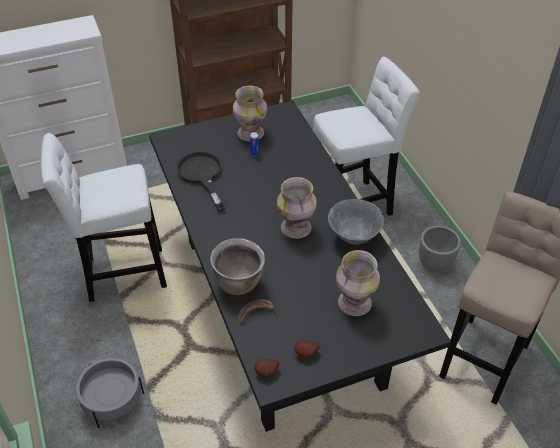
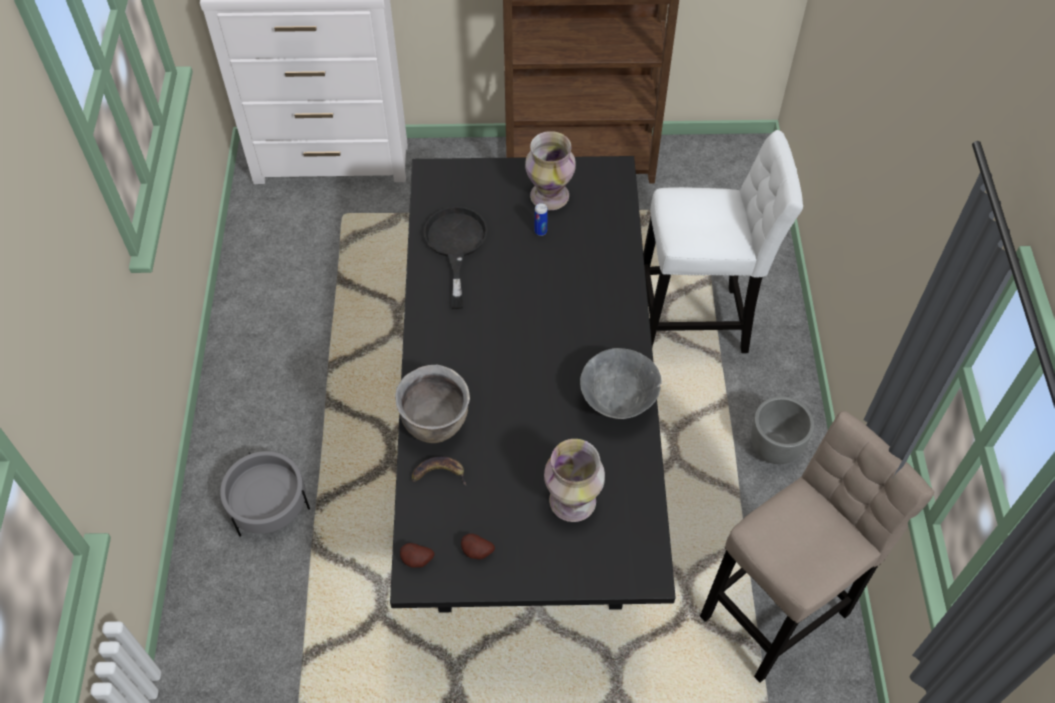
camera: 20 degrees right, 10 degrees up
(120, 274) = (341, 332): white stool -> none
(296, 228) = (546, 364): vase -> none

